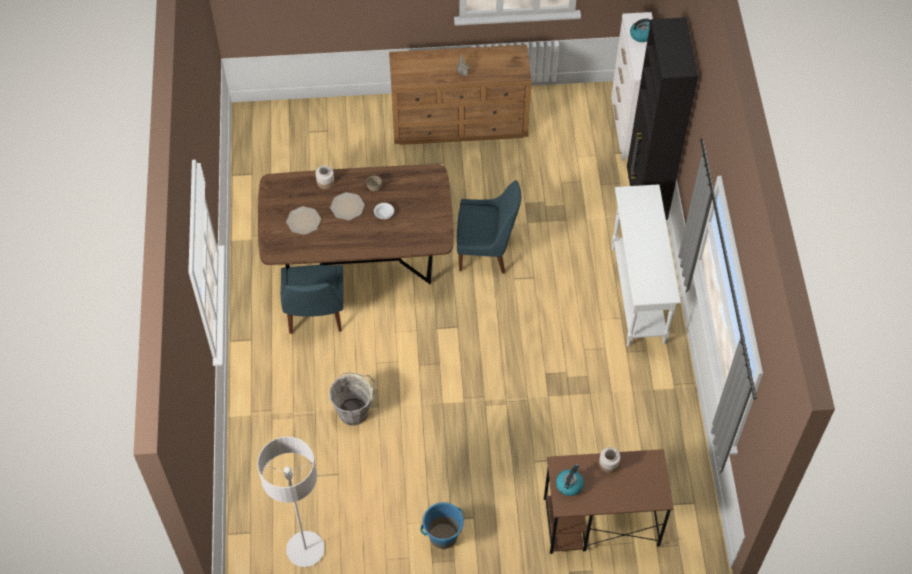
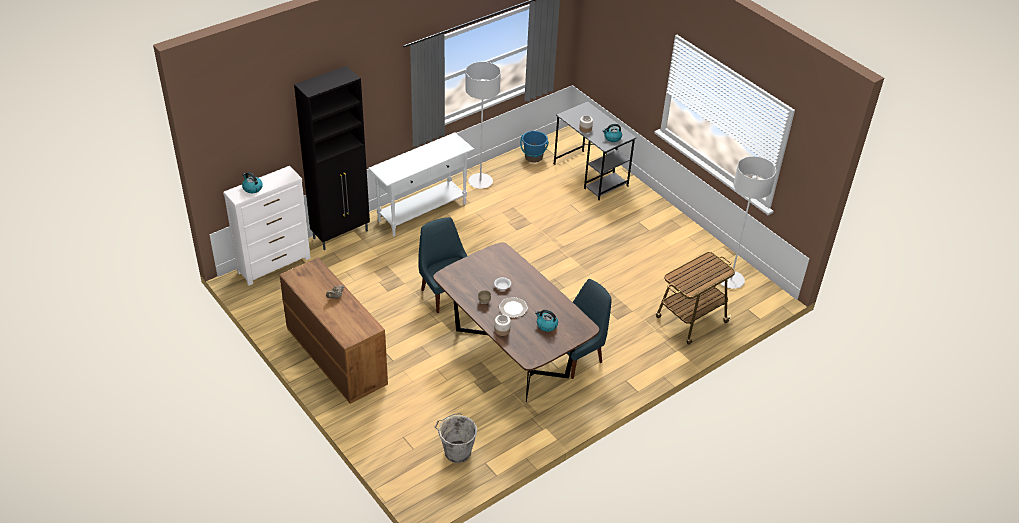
camera: 125 degrees left, 15 degrees down
(280, 458) = (690, 320): none -> cart
(303, 221) = (546, 325): plate -> kettle
(354, 411) = (625, 301): grey bucket -> grey bucket (456, 452)
(443, 535) = (661, 229): blue bucket -> blue bucket (533, 157)
(600, 522) = (591, 175): brown desk -> grey desk
(661, 384) = (480, 182): none -> grey floor lamp

